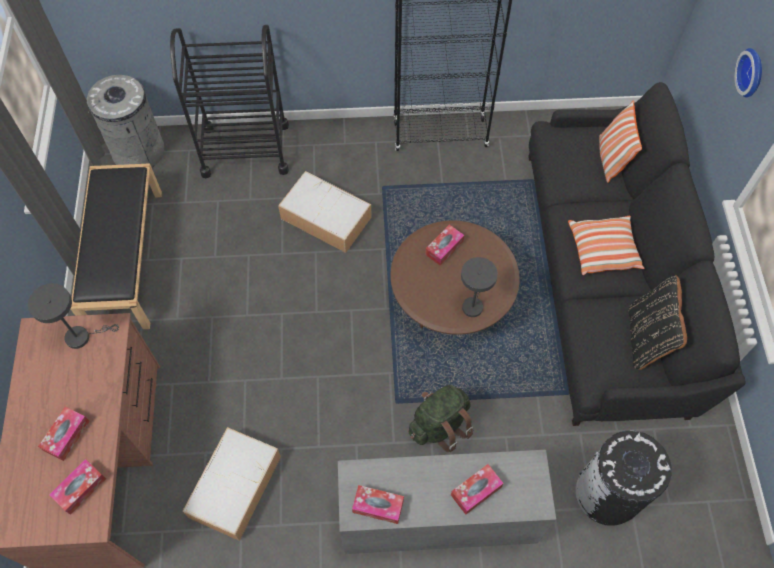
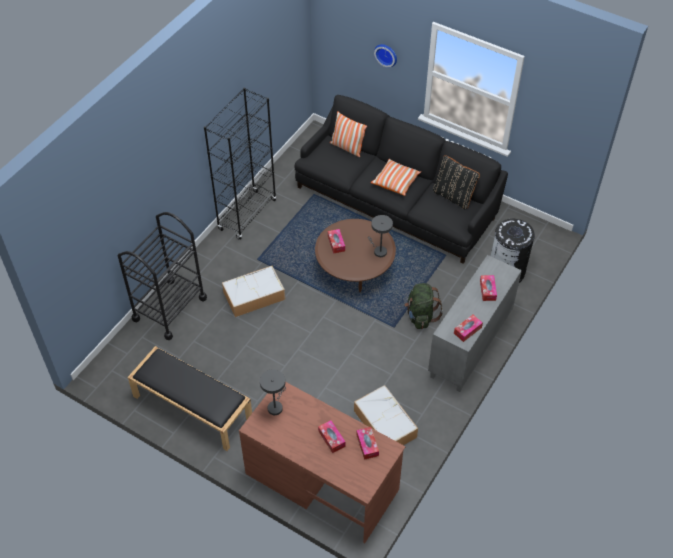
camera: 55 degrees left, 10 degrees down
(138, 151) = (117, 363): grey trash can -> none

